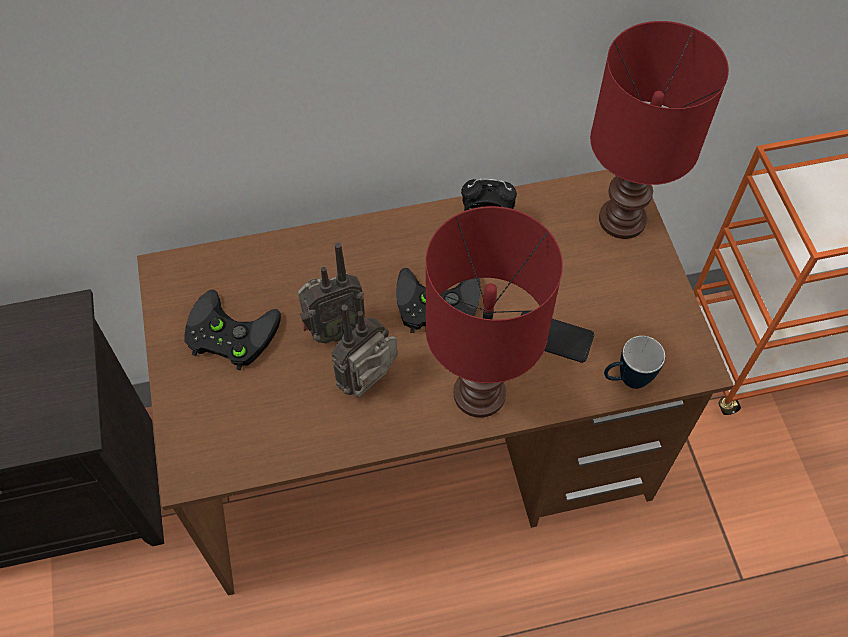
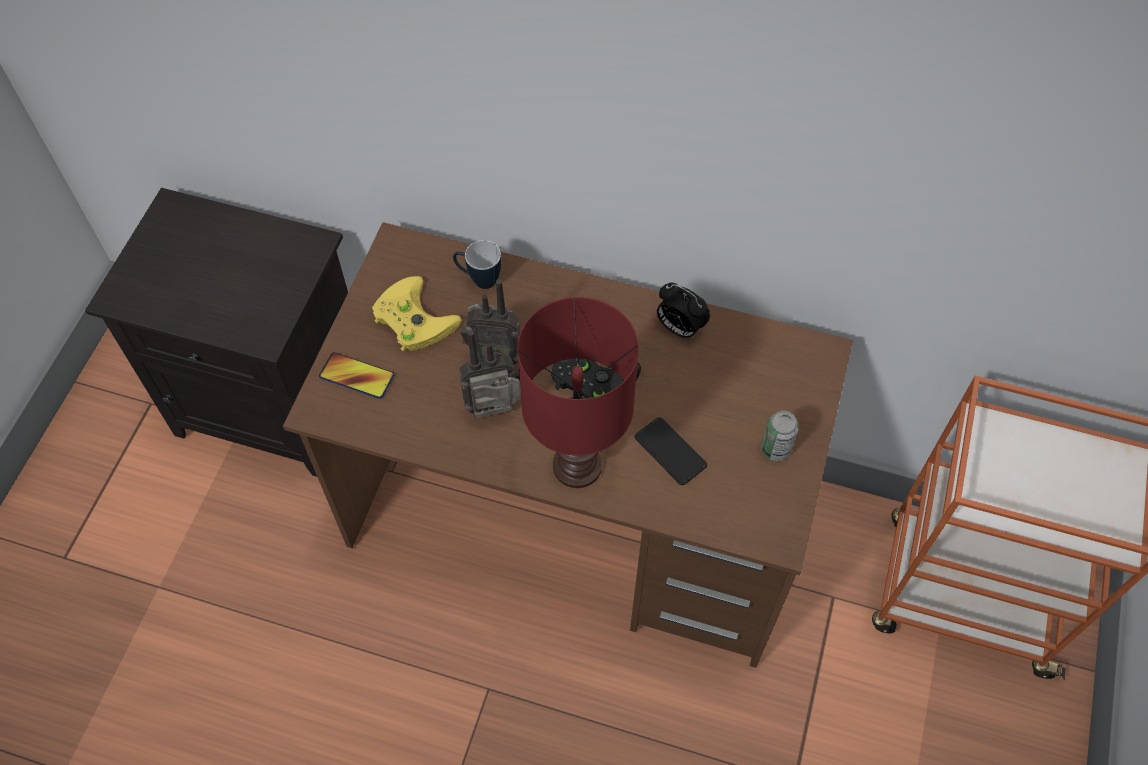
camera: 30 degrees right, 0 degrees up
(208, 418) = (357, 376): none -> phone
(227, 335) = (410, 318): black game controller -> yellow game controller
(621, 218) = (802, 380): red table lamp -> none
(626, 380) = (708, 518): mug -> mug (479, 279)
(640, 289) = (775, 449): none -> can

